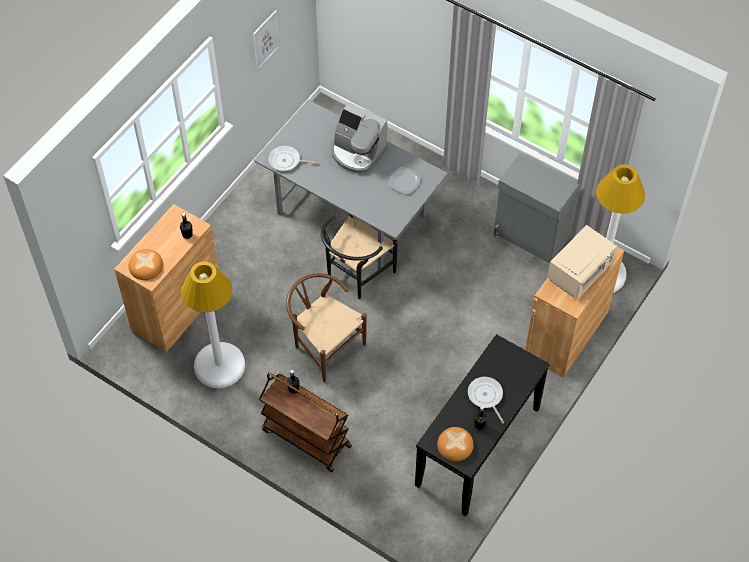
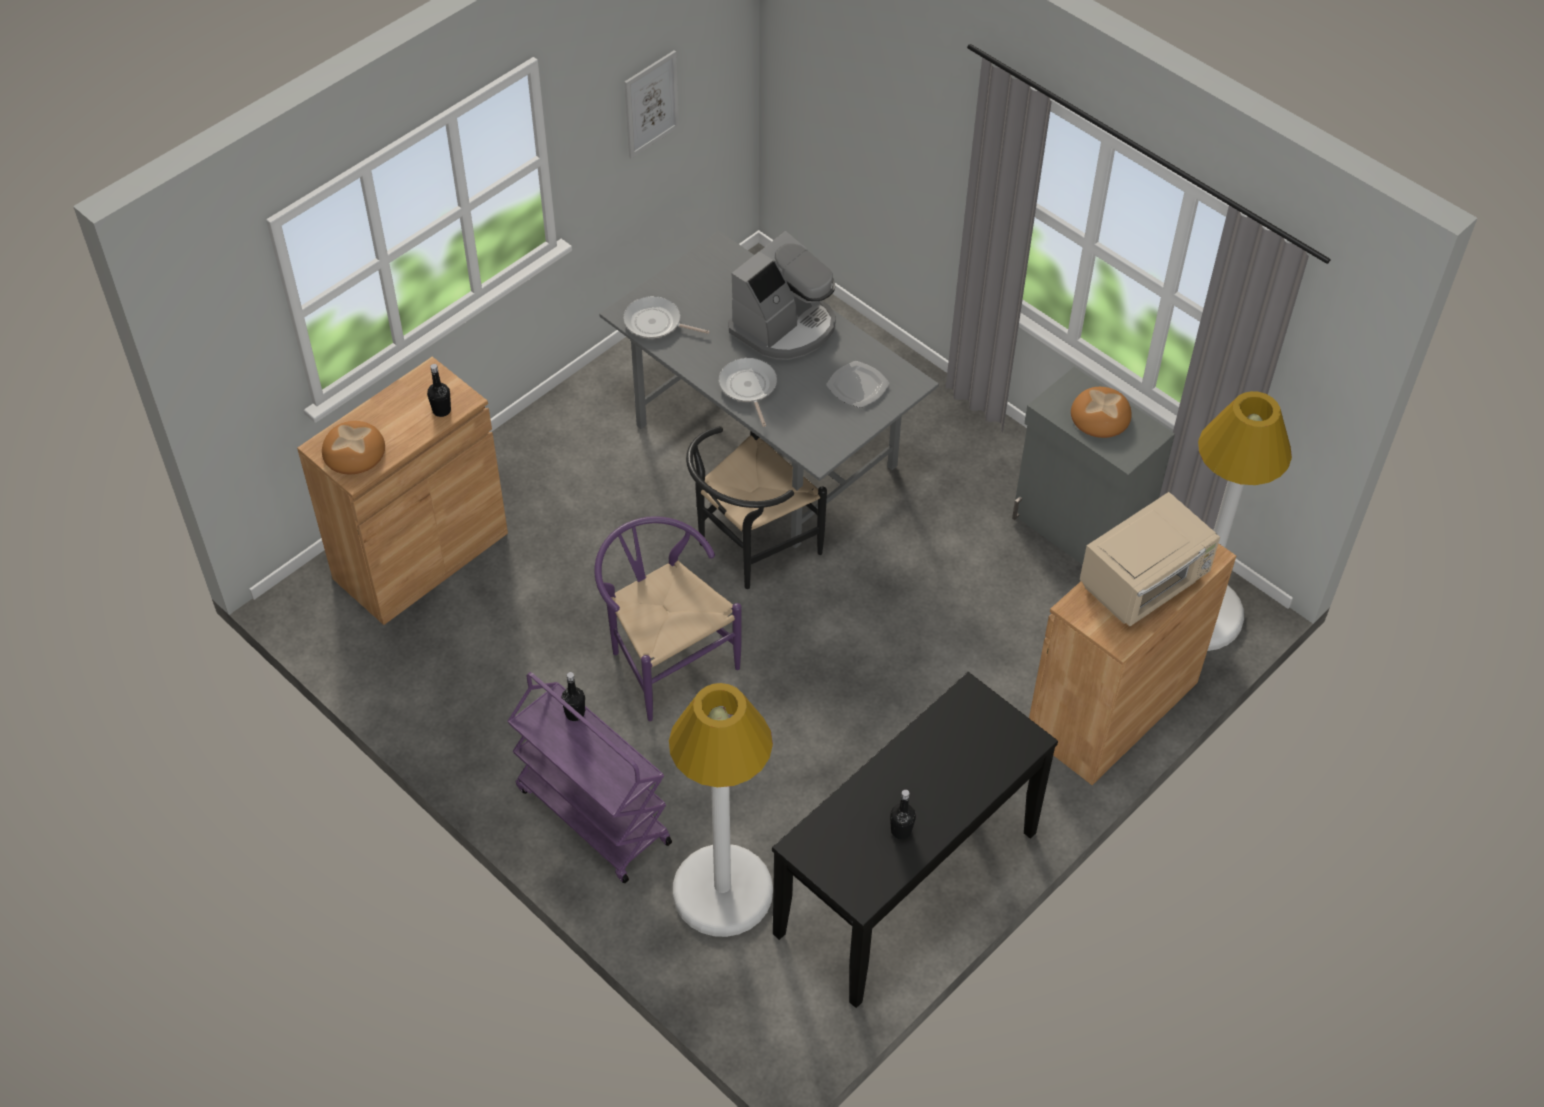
camera: 10 degrees right, 5 degrees down
(219, 365) = (470, 663): white floor lamp -> white floor lamp (722, 891)
(305, 438) = (592, 815): brown cart -> purple cart
(324, 345) = (664, 658): brown chair -> purple chair
(357, 152) = (785, 327): coffee machine -> coffee machine turned 90 degrees counterclockwise
(455, 445) = (846, 859): bread -> bread (1100, 415)
(486, 396) = (924, 780): frying pan -> frying pan (748, 388)

